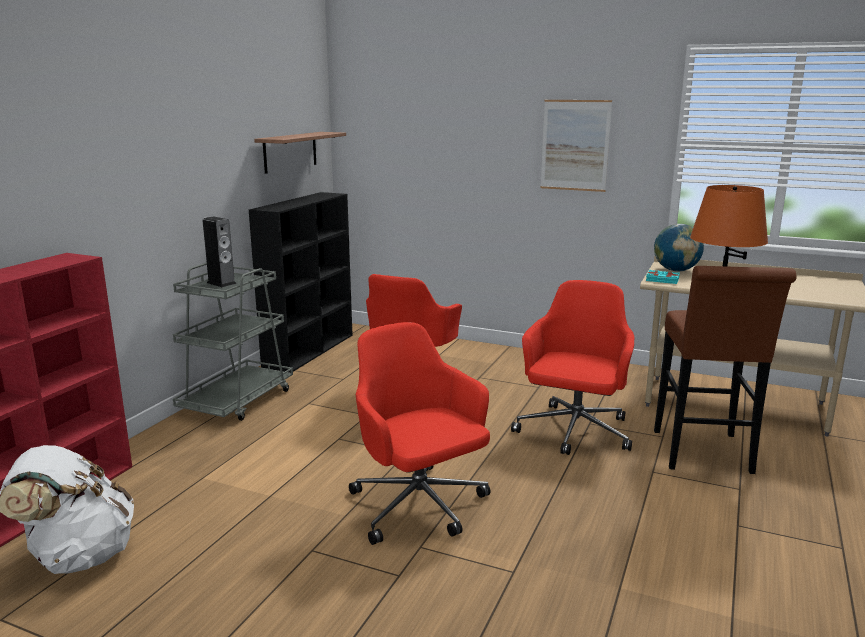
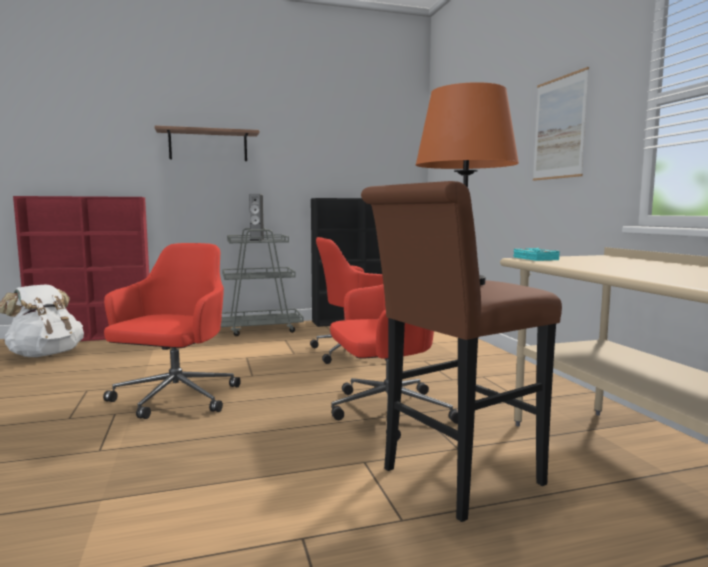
camera: 50 degrees right, 10 degrees down
(290, 152) = (371, 164): shelf -> shelf (208, 146)
(676, 270) = (592, 258): globe -> none

